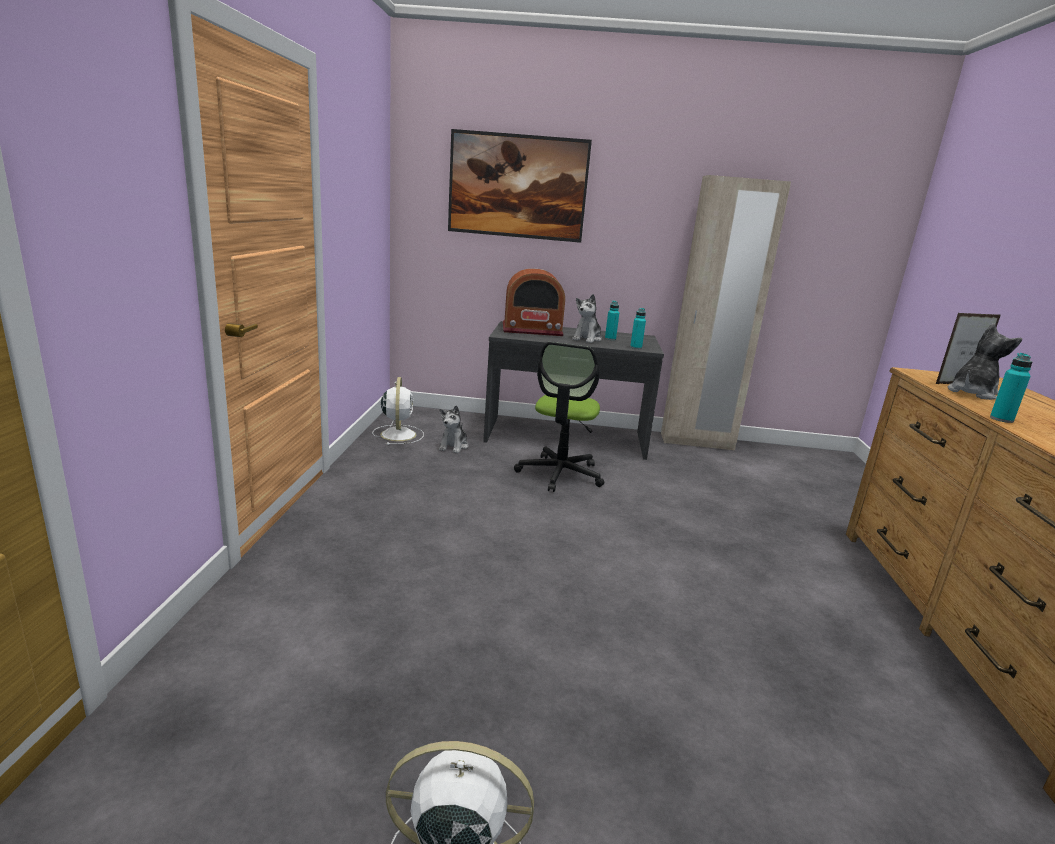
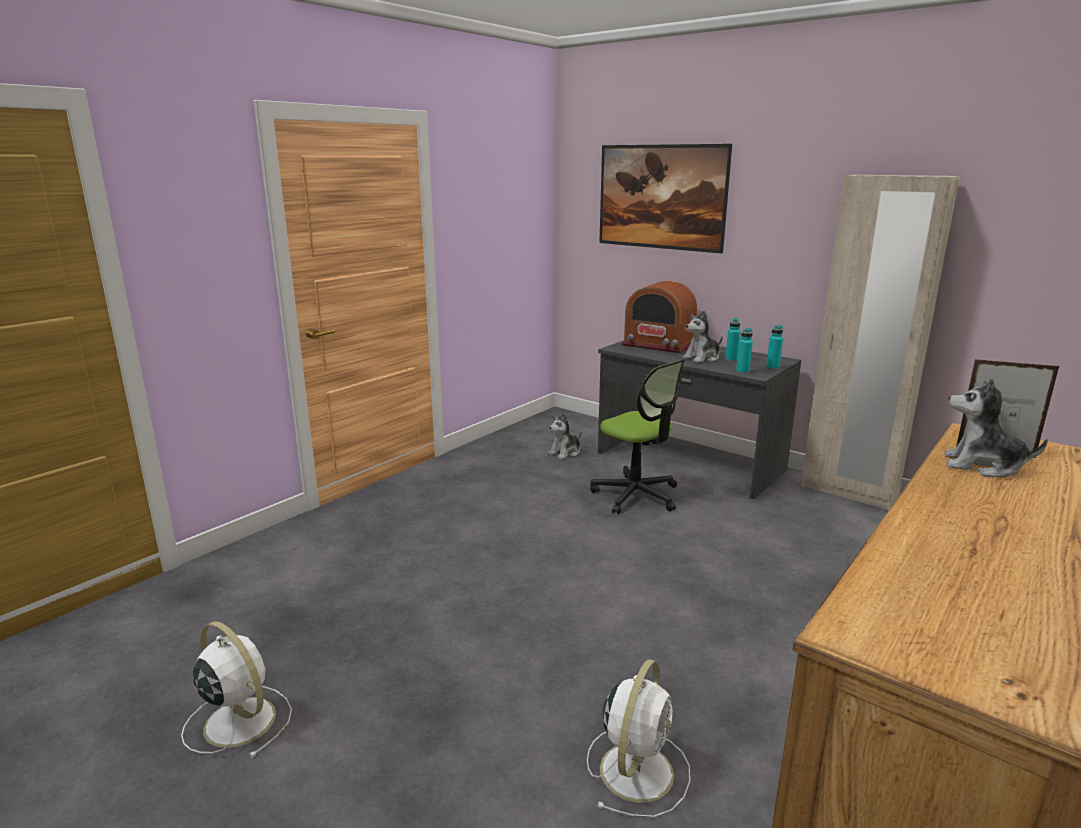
camera: 35 degrees right, 0 degrees up
(398, 434) = (529, 434): white fan -> white fan (637, 769)
(560, 474) = (636, 495): office chair -> office chair turned 90 degrees counterclockwise
(972, 393) = (982, 466): plush toy -> plush toy turned 150 degrees counterclockwise
(1001, 419) = (920, 498): turquoise bottle -> turquoise bottle (772, 368)

